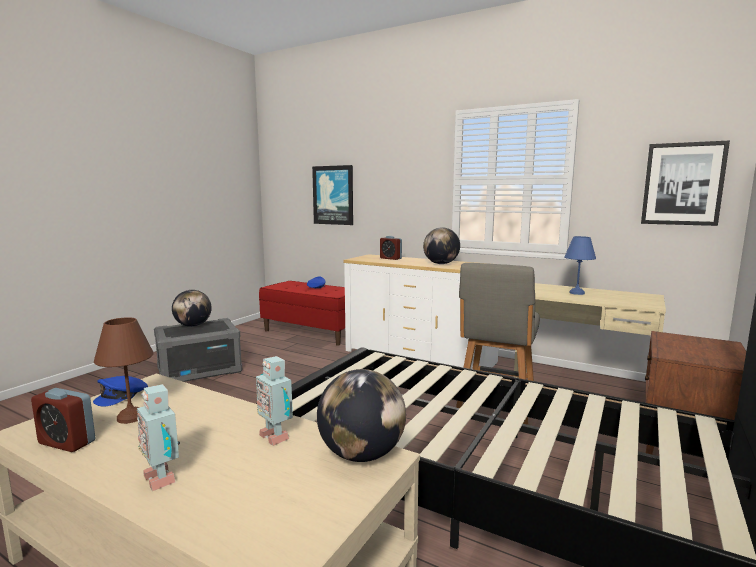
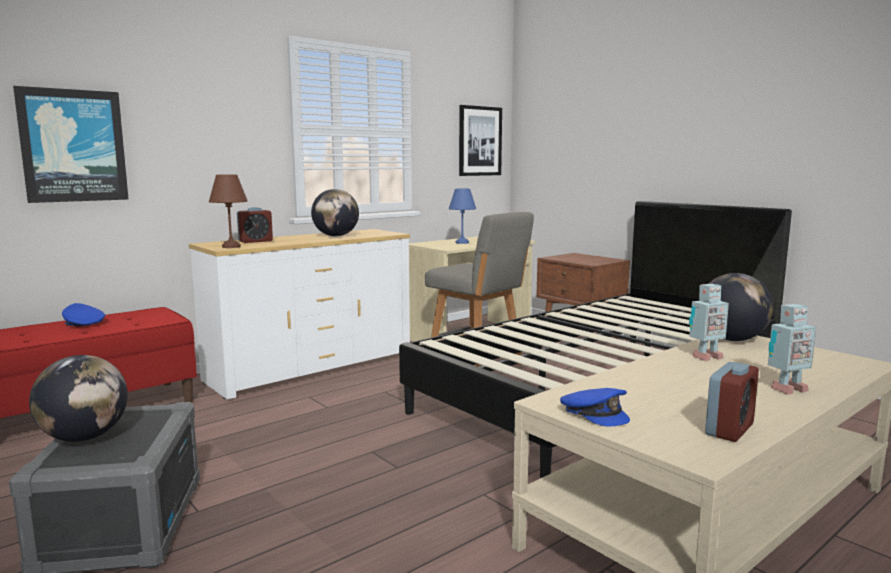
camera: 70 degrees left, 0 degrees up
(130, 417) = (662, 406): brown table lamp -> brown table lamp (230, 247)

